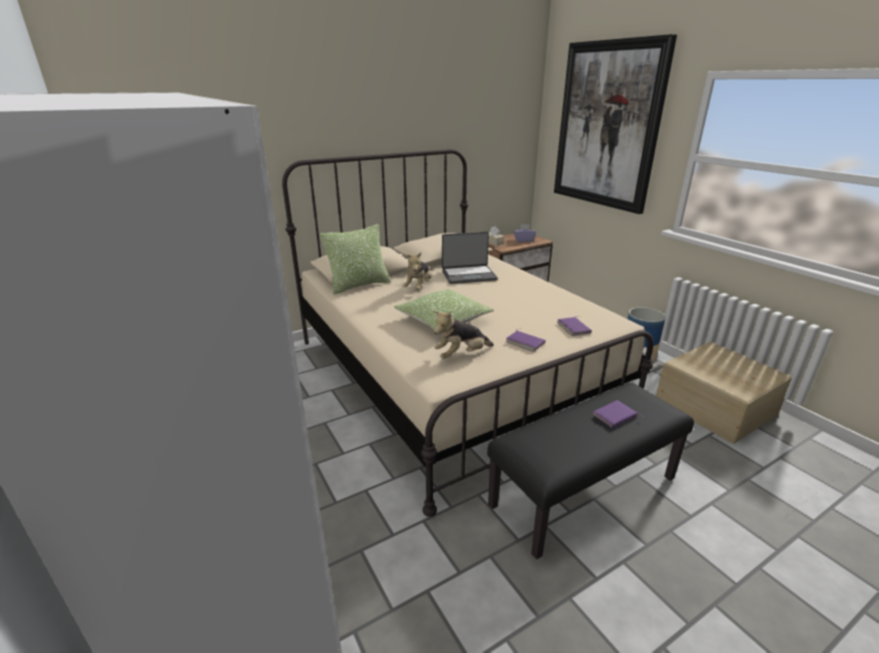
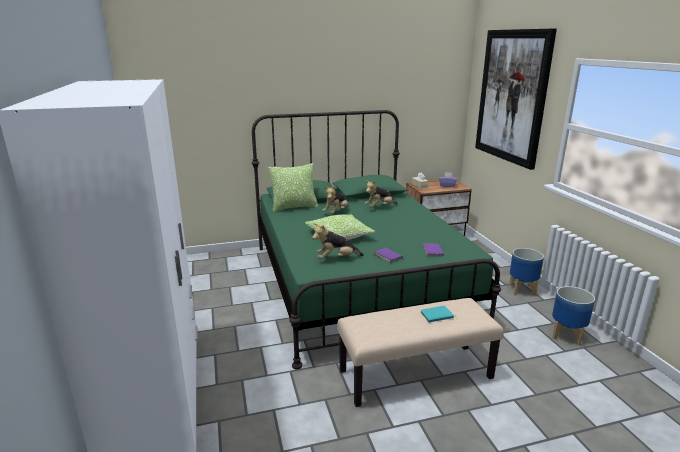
camera: 15 degrees right, 5 degrees down
(450, 375) = (356, 284): beige bed -> green bed
(468, 275) = (380, 207): laptop -> plush toy
(583, 491) = (415, 374): black bench -> beige bench
(615, 417) = (437, 316): purple book -> turquoise book
(714, 406) = (566, 335): beige storage box -> planter

